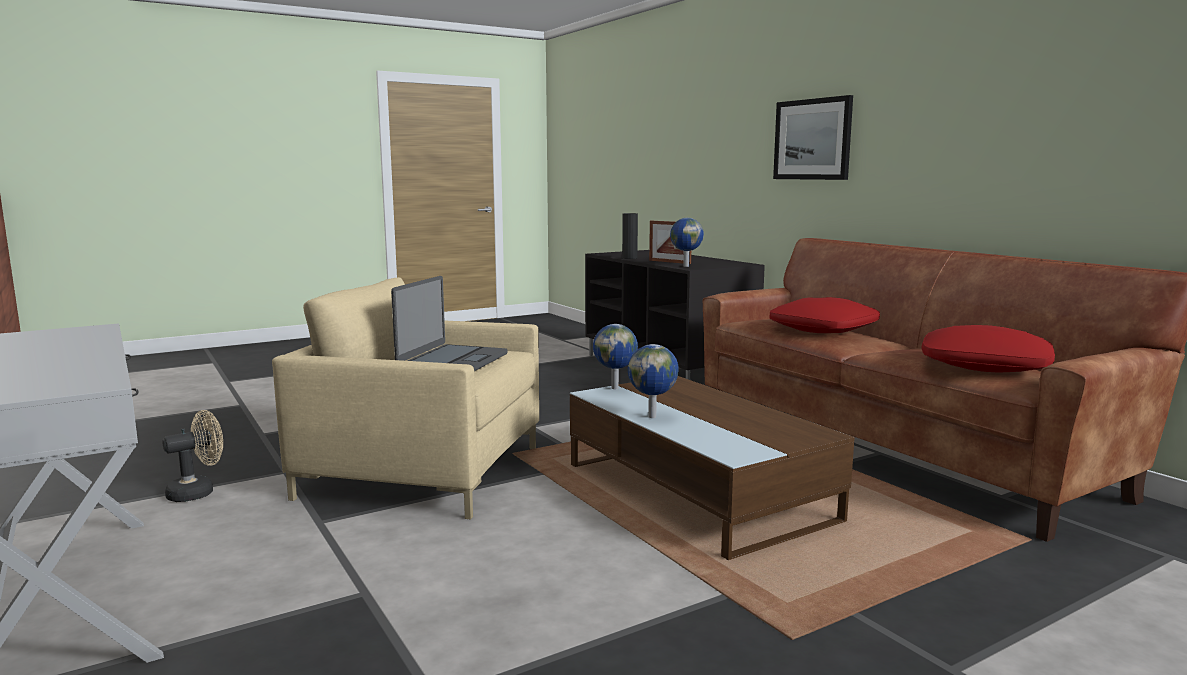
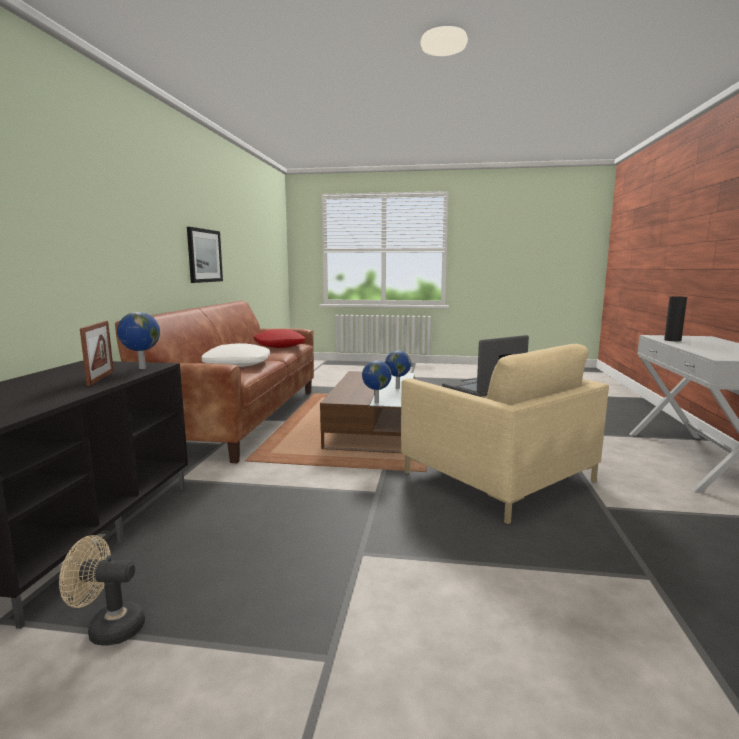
camera: 140 degrees left, 0 degrees up
(198, 492) = (671, 507): beige fan -> beige fan (108, 628)
(629, 258) = (65, 396): black vase -> black vase (672, 340)
(812, 139) = (99, 228): picture -> picture (204, 255)
(823, 329) = (237, 364): red pillow -> white pillow

